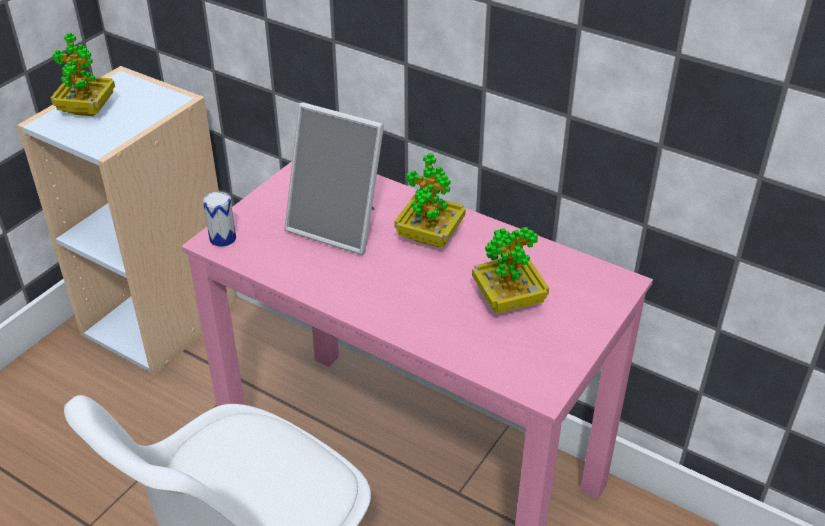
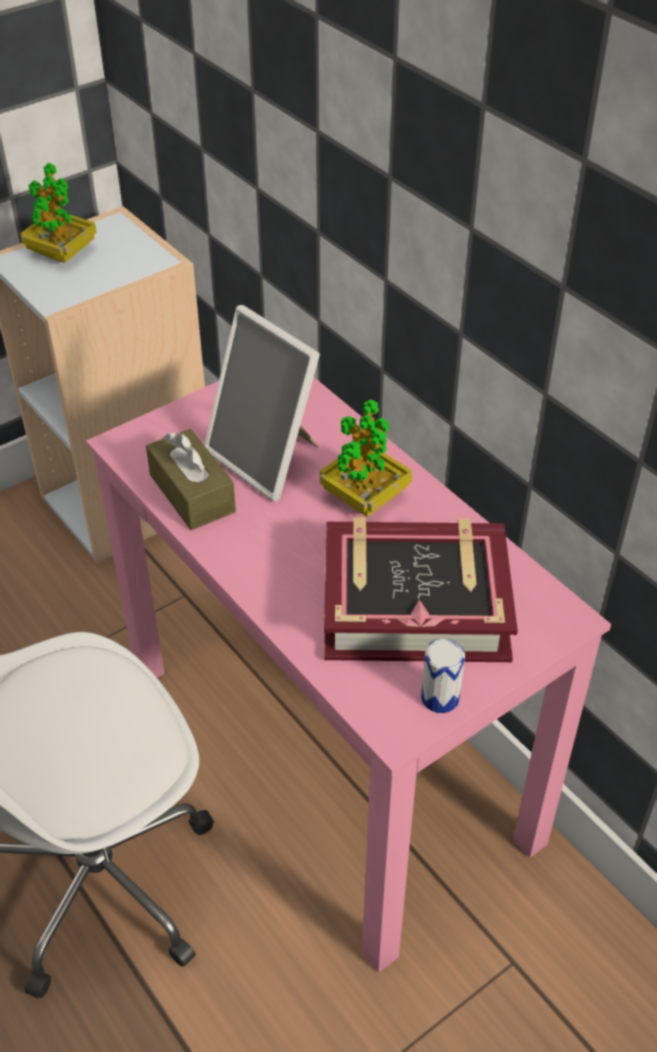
camera: 20 degrees right, 5 degrees up
(222, 238) = (133, 442): can -> can (440, 698)
(292, 264) = (192, 493): none -> brown tissue box
(508, 301) = (415, 604): potted plant -> book

